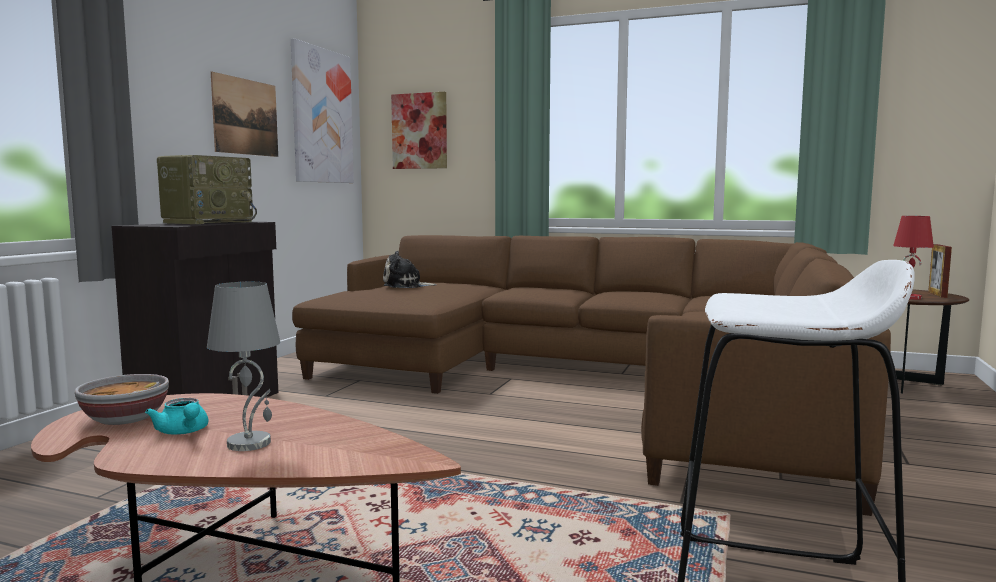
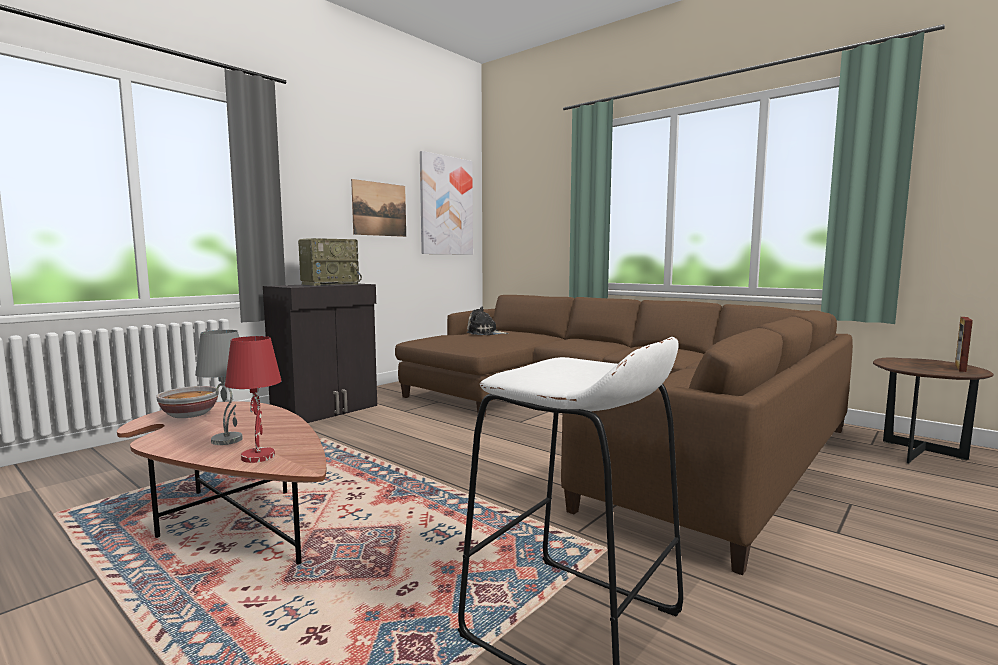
camera: 20 degrees right, 0 degrees up
(183, 432) = (205, 427): turquoise teapot -> none
(419, 131) = (520, 214): picture -> none
(908, 298) = (917, 369): red table lamp -> red table lamp (257, 456)

